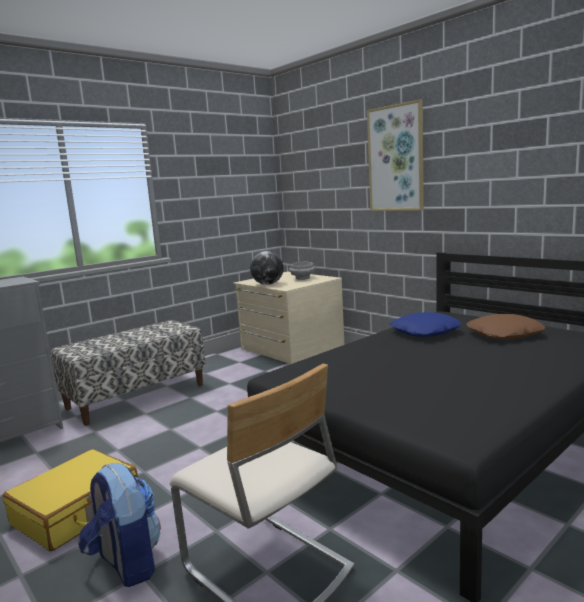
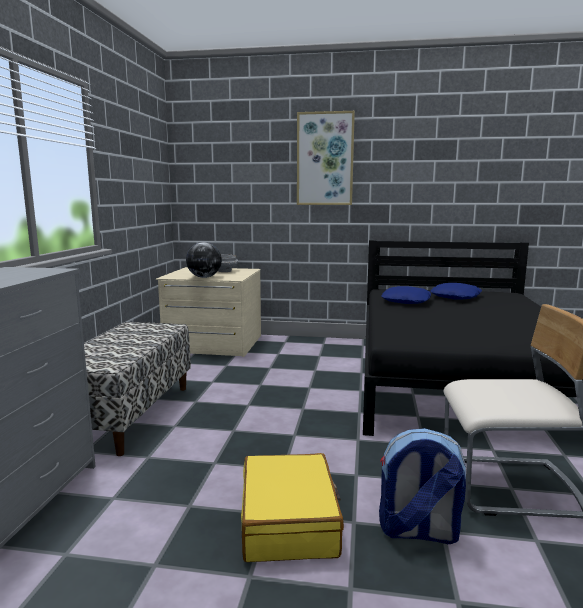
camera: 40 degrees left, 0 degrees up
(504, 334) = (456, 297): brown pillow -> blue pillow

